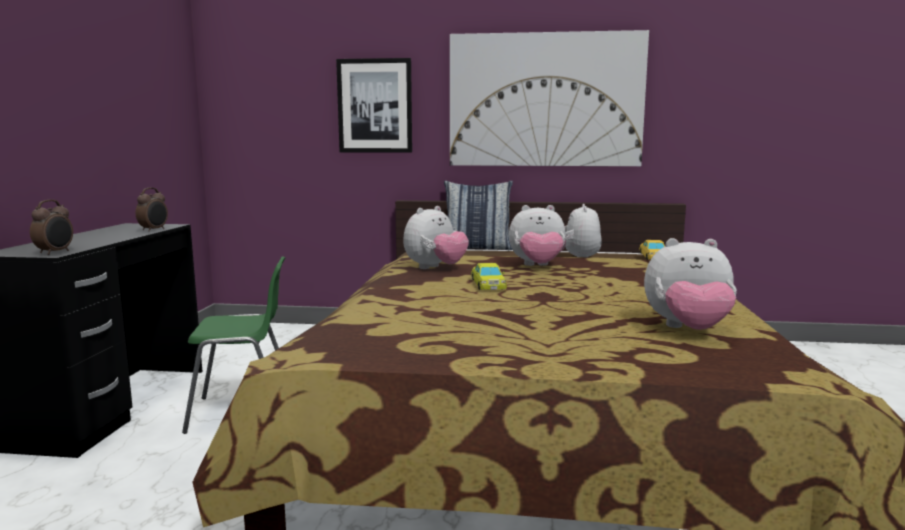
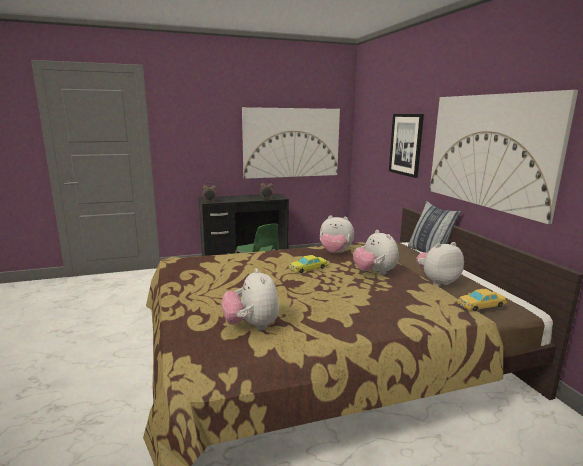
camera: 65 degrees right, 5 degrees up
(125, 110) = (291, 143): none -> picture

